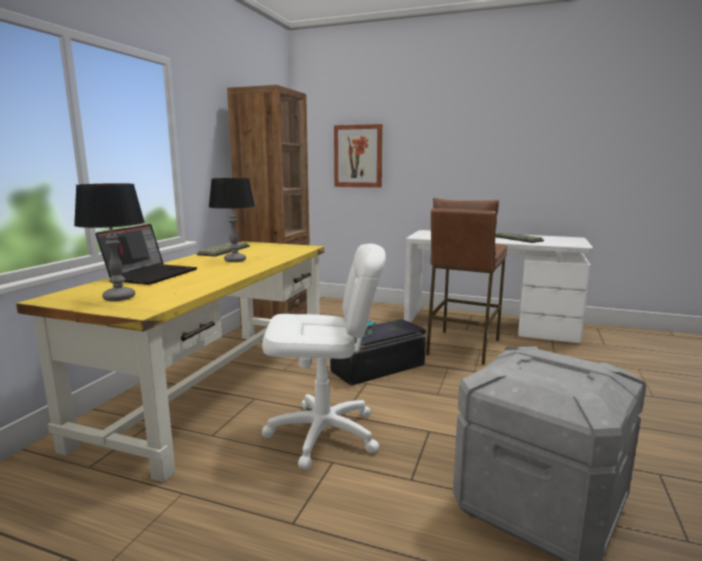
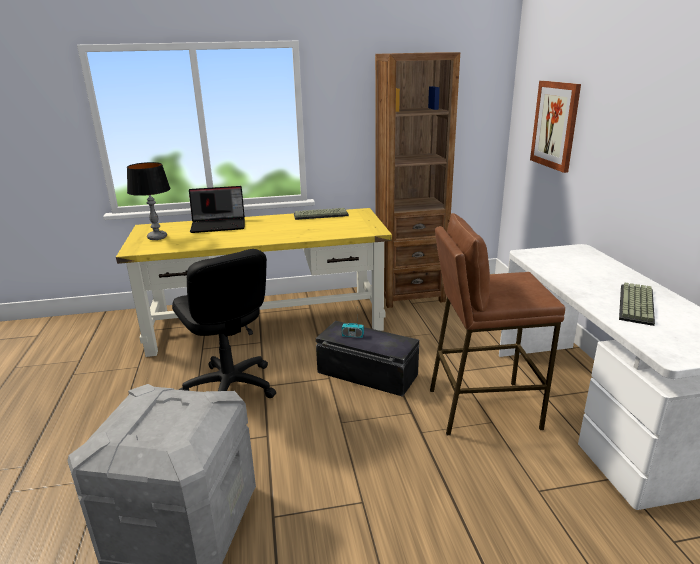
camera: 60 degrees right, 10 degrees up
(235, 260) = (288, 228): table lamp -> none
(323, 434) = (230, 388): white office chair -> black office chair

